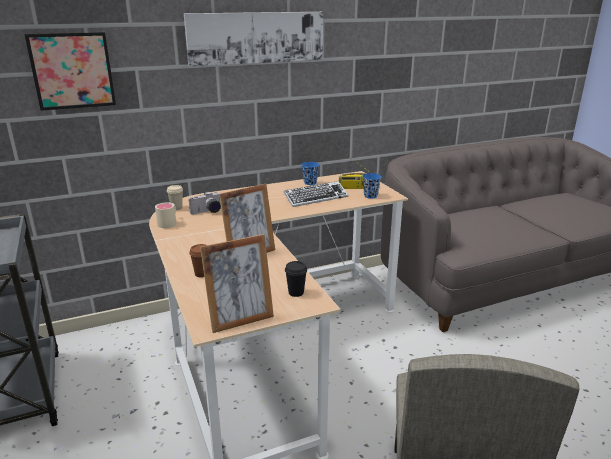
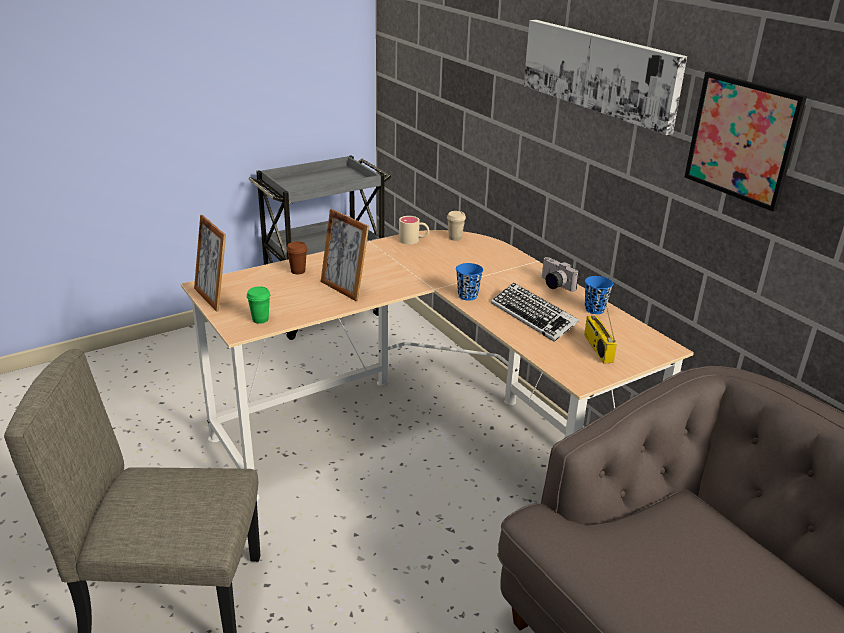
camera: 80 degrees right, 5 degrees up
(72, 71) = (452, 58): picture -> picture (742, 139)
(207, 212) = (450, 255): camera -> camera (554, 285)
(296, 292) = (260, 319): black cup -> green cup
(370, 196) = (567, 361): blue cup -> blue cup (467, 296)

